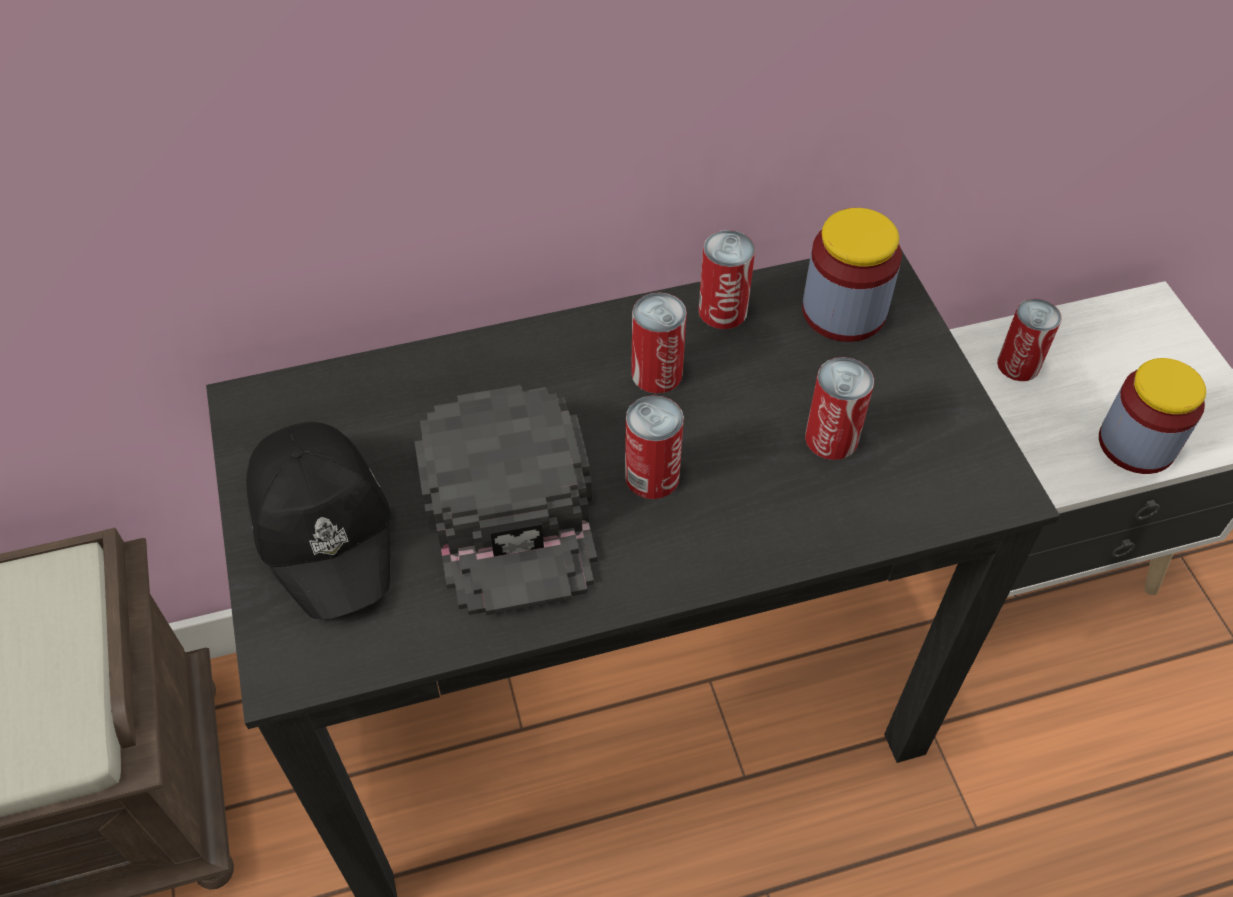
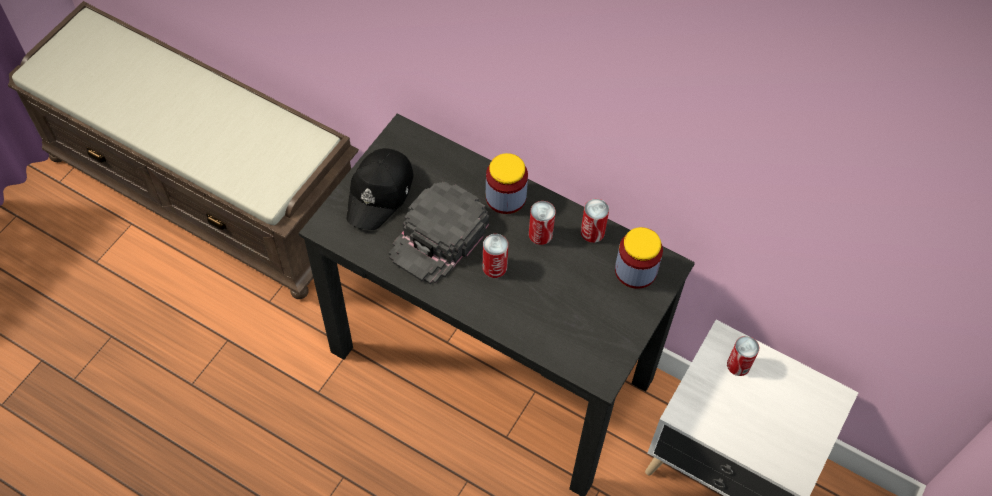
camera: 45 degrees right, 5 degrees up
(831, 438) = (569, 308): can -> none
(1136, 444) = (742, 436): jar -> jar (505, 197)

